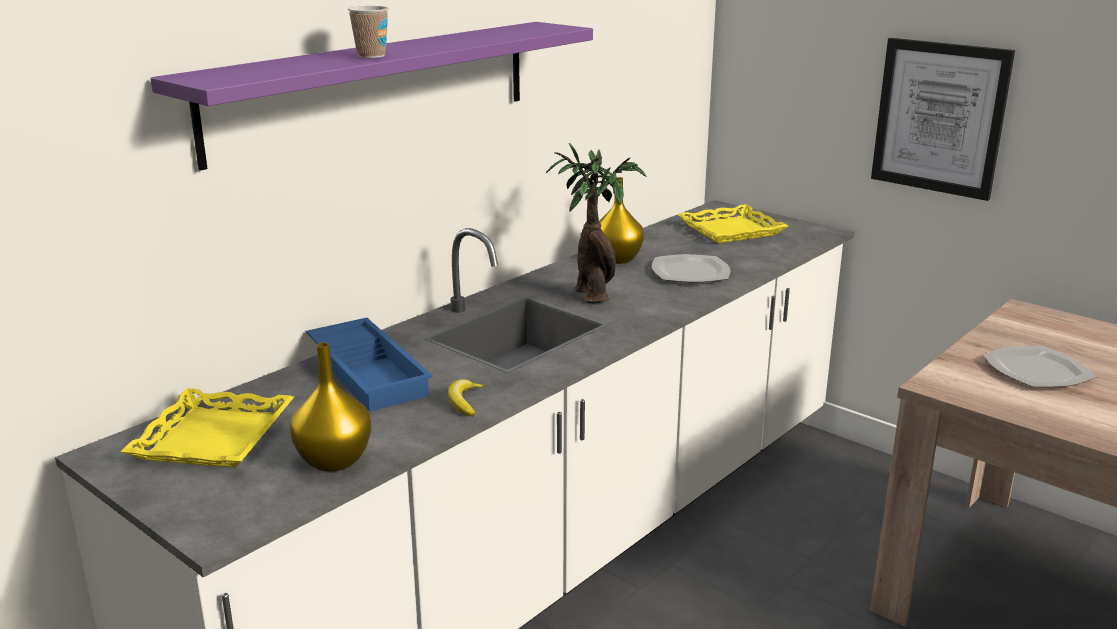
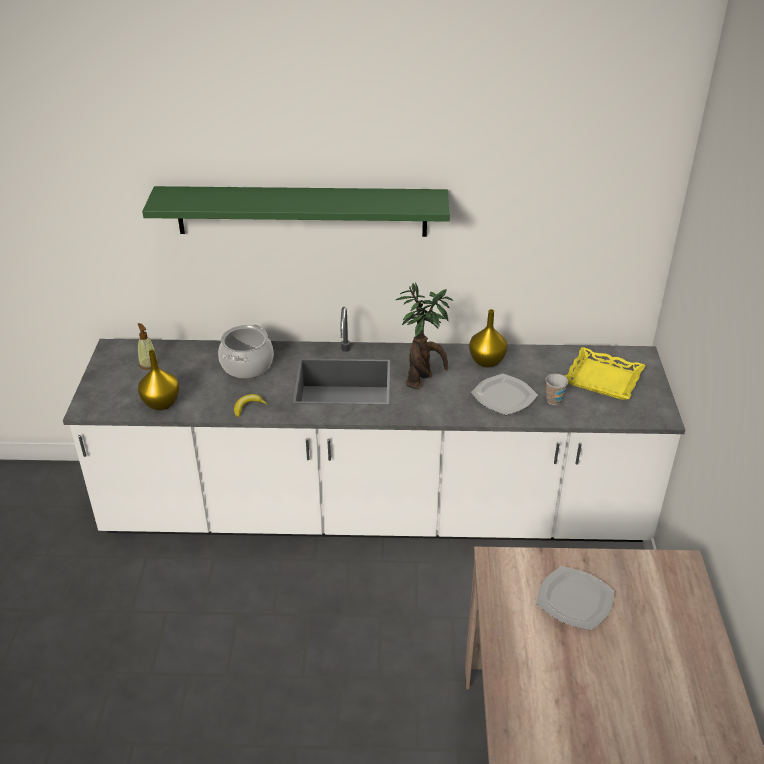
camera: 50 degrees right, 15 degrees up
(215, 438) = (148, 364): yellow tray -> soap dispenser
(371, 56) = (265, 203): cup -> cup (553, 400)
(371, 372) = (247, 365): blue tray -> cooking pot
(376, 88) = (302, 211): purple shelf -> green shelf
(939, 117) = (721, 382): picture -> none

